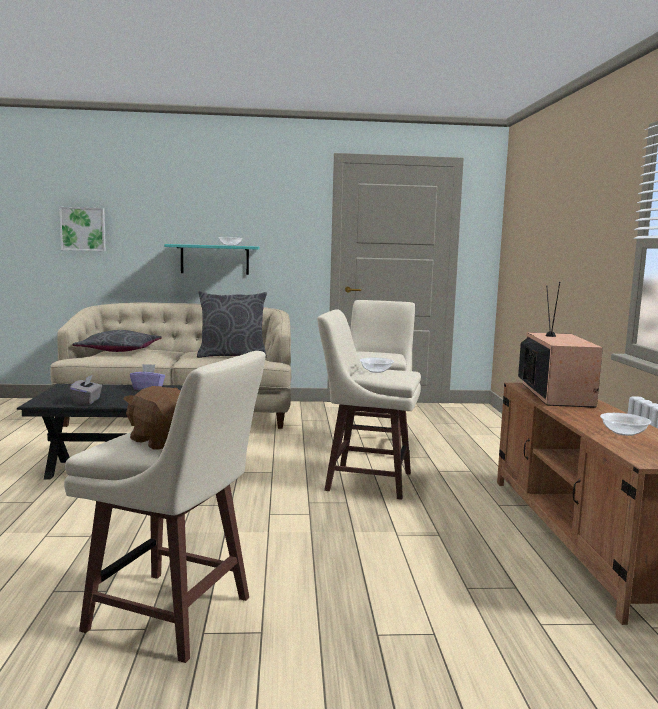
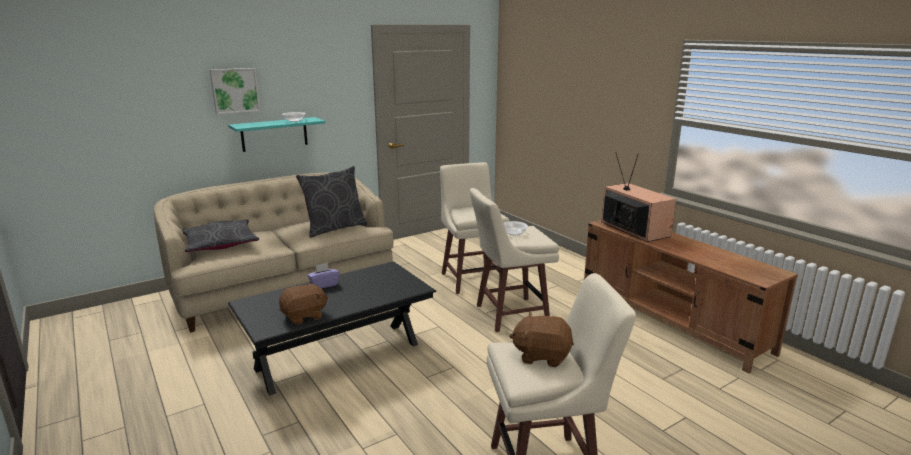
camera: 30 degrees left, 10 degrees up
(83, 229) = (130, 119): picture -> picture (235, 90)
(87, 401) = (304, 316): grey tissue box -> brown plush toy
(623, 432) = (716, 258): bowl -> none

